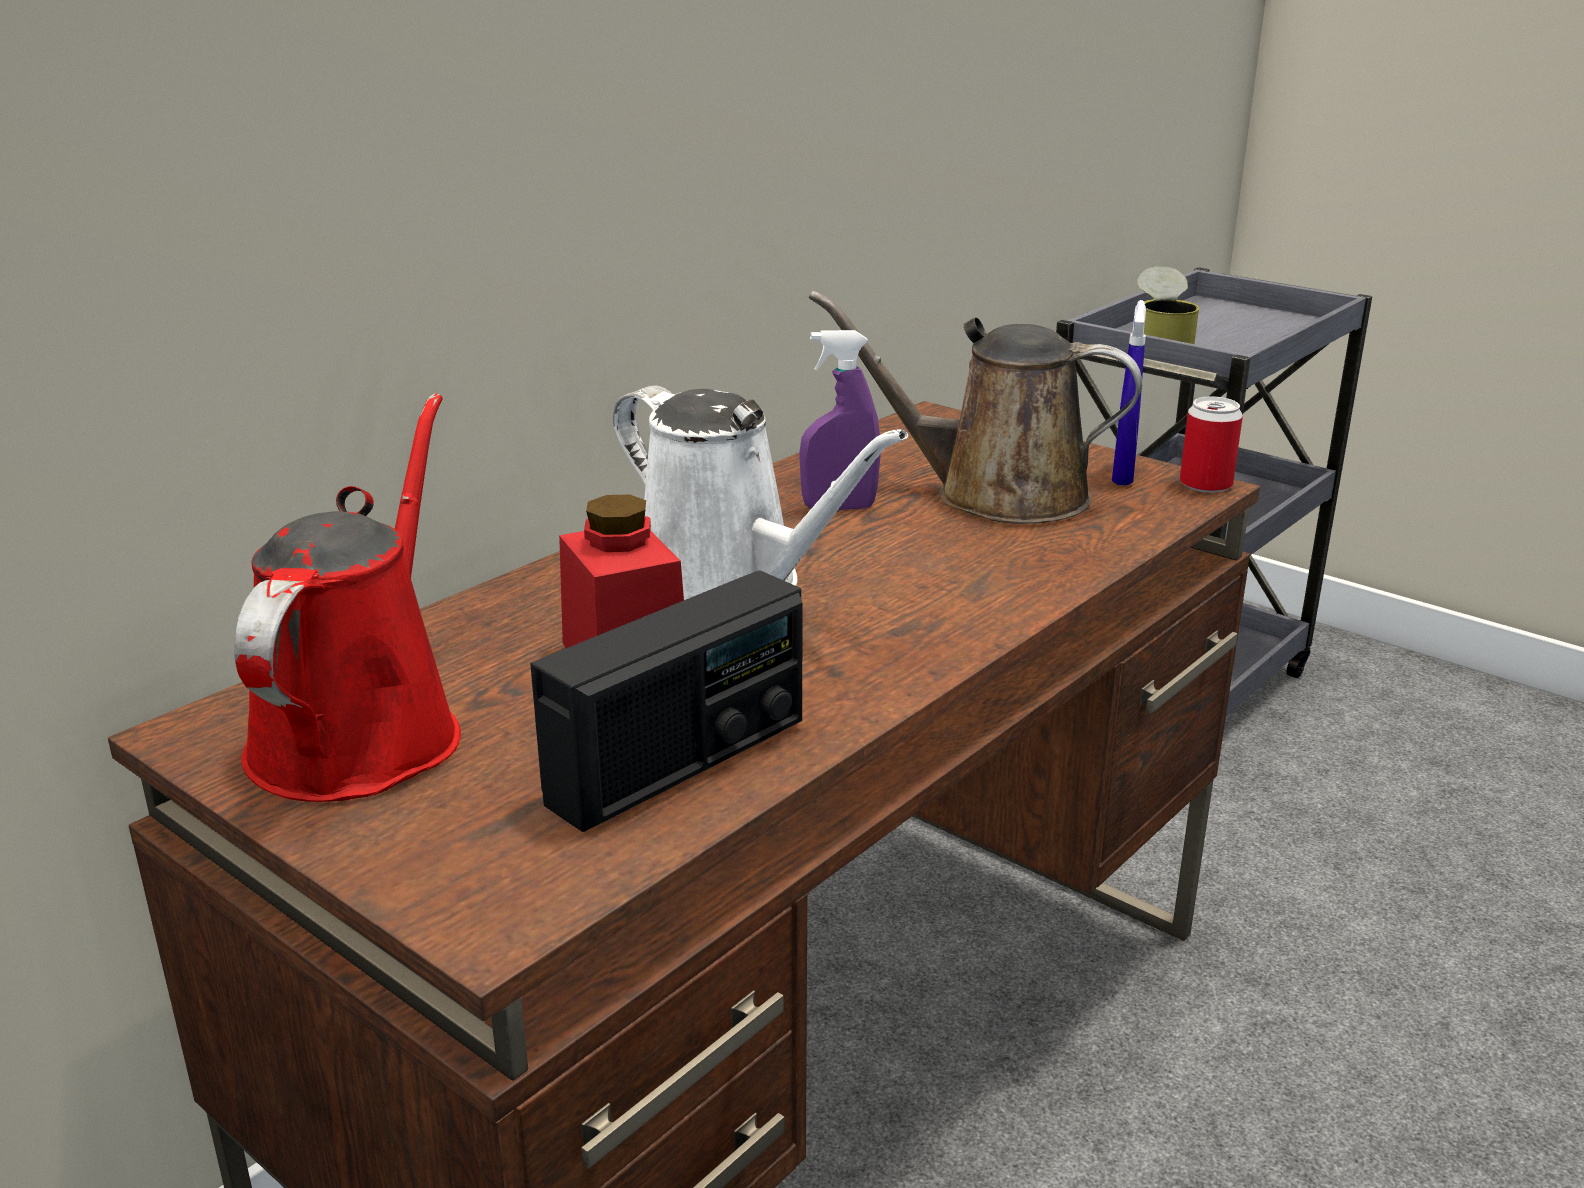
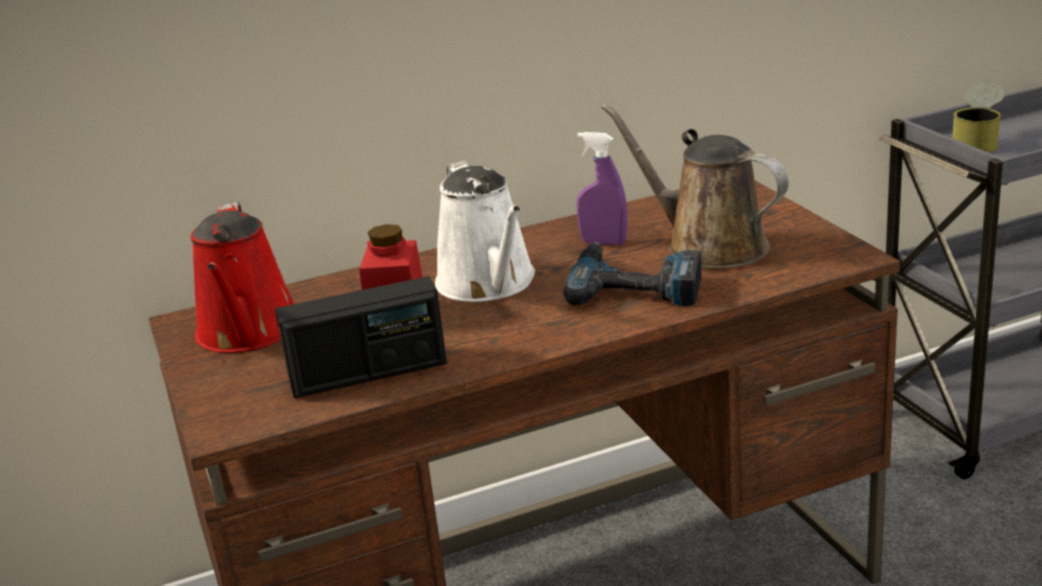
camera: 30 degrees right, 0 degrees up
(363, 731) = (248, 333): red watering can -> red watering can turned 135 degrees clockwise
(959, 560) = (635, 286): none -> power drill
(1122, 475) = (810, 242): blue spray bottle -> none
(1205, 484) = (859, 255): can -> none

